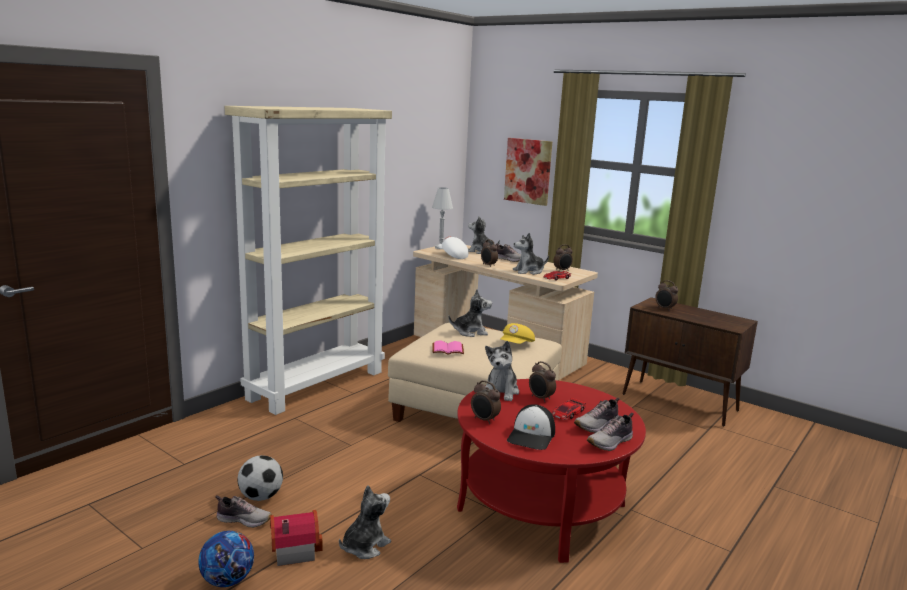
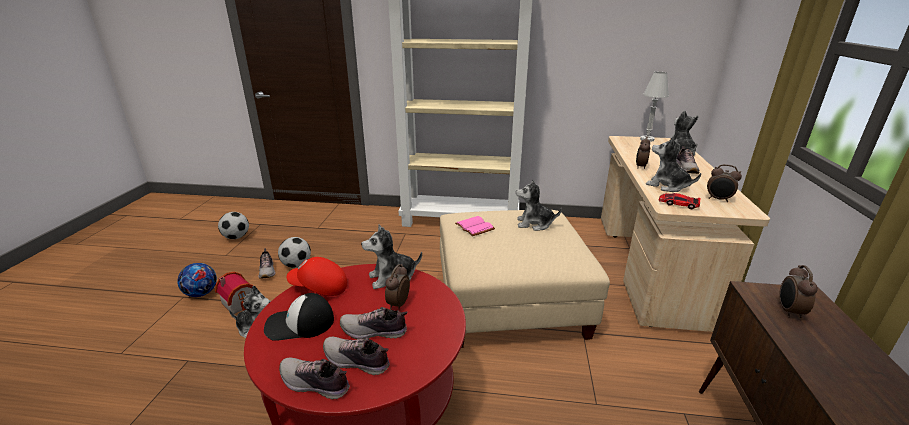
camera: 60 degrees right, 10 degrees up
(96, 531) = (236, 237): none -> football
(452, 256) = (633, 148): white cap -> none
(470, 332) = (534, 224): plush toy -> plush toy turned 135 degrees clockwise
(484, 420) = (319, 288): alarm clock -> red cap
(517, 345) = (540, 254): yellow cap -> none
(528, 171) = (772, 59): picture -> none
(568, 413) = (374, 331): toy car -> shoe

